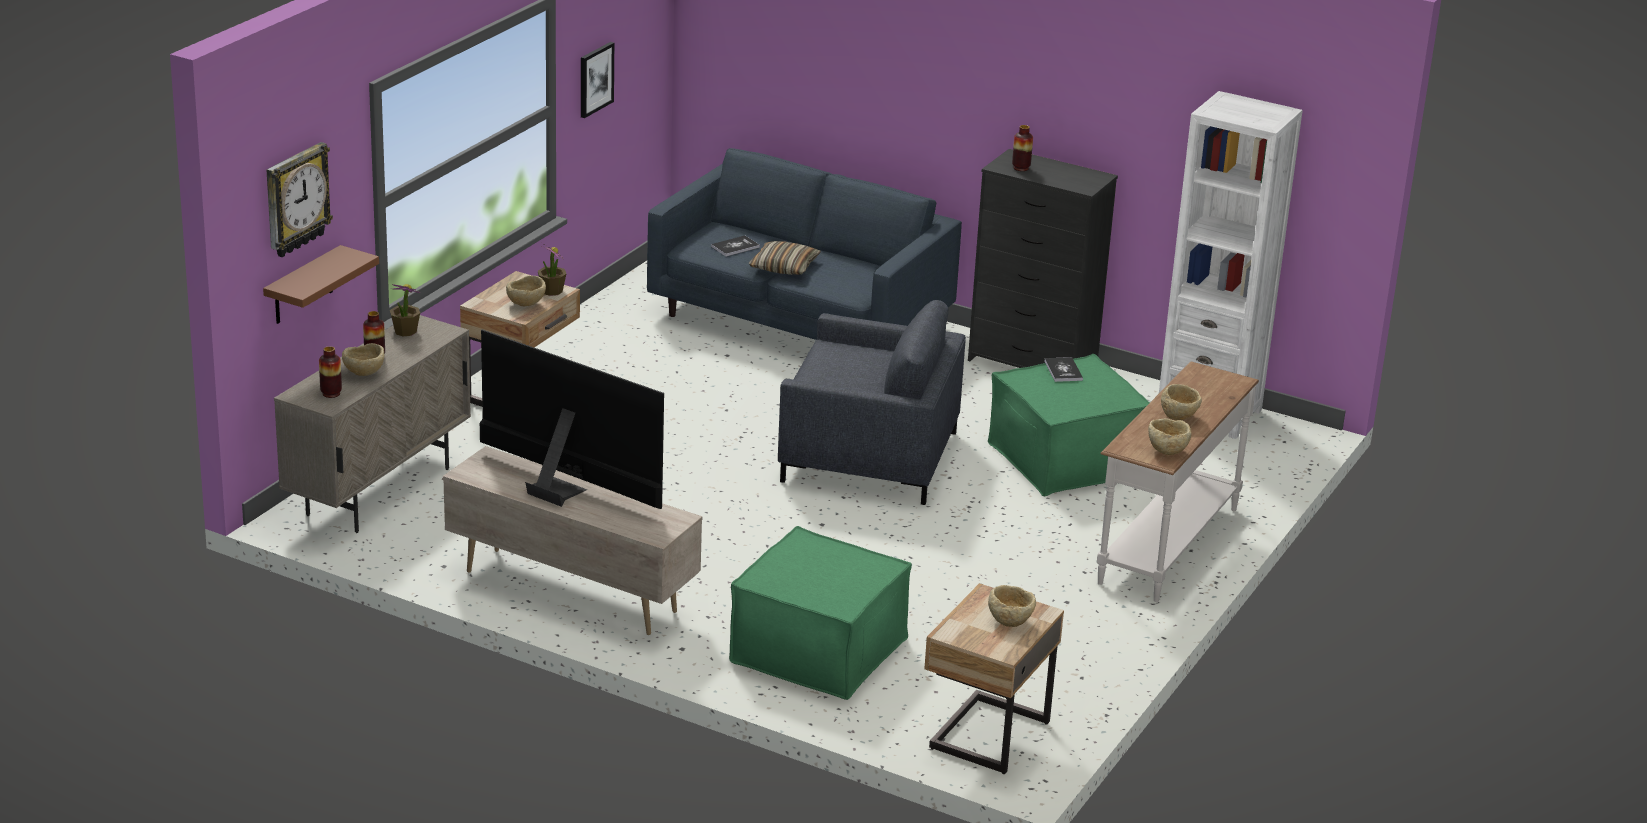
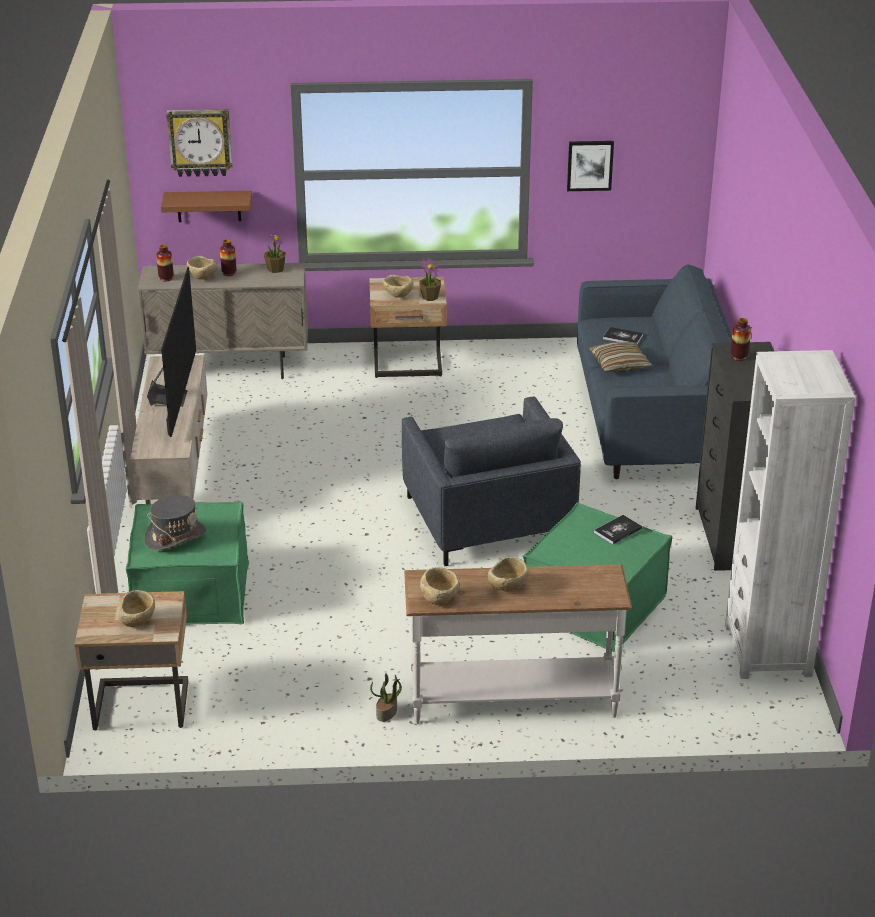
camera: 60 degrees right, 5 degrees up
(826, 577) = (175, 536): none -> grey hat
(1128, 610) = (387, 713): none -> potted plant

